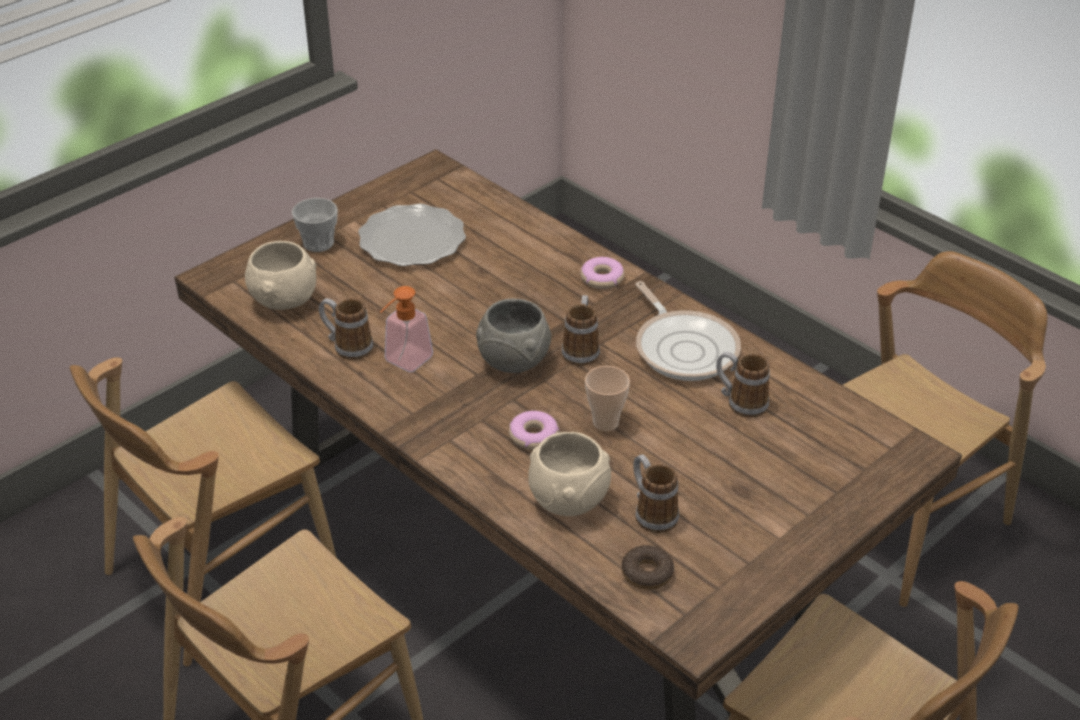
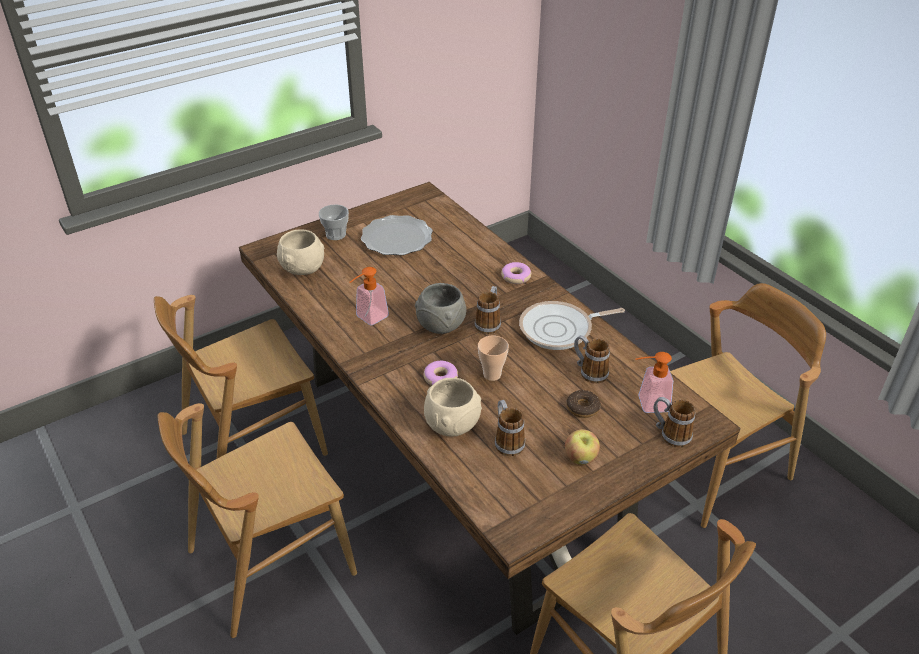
camera: 10 degrees right, 0 degrees up
(347, 346) = (334, 303): mug -> mug (670, 434)
(647, 573) = (492, 483): donut -> donut (582, 408)
(684, 348) = (560, 330): frying pan -> frying pan turned 90 degrees clockwise
(759, 523) = (581, 458): none -> apple
(831, 437) = (647, 404): none -> soap dispenser

